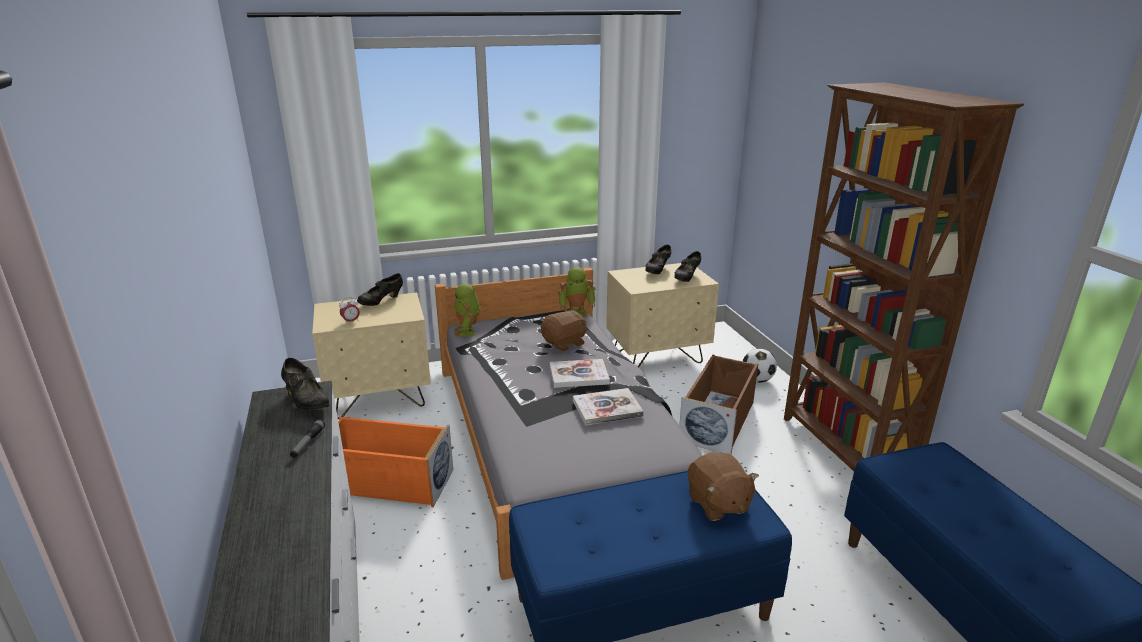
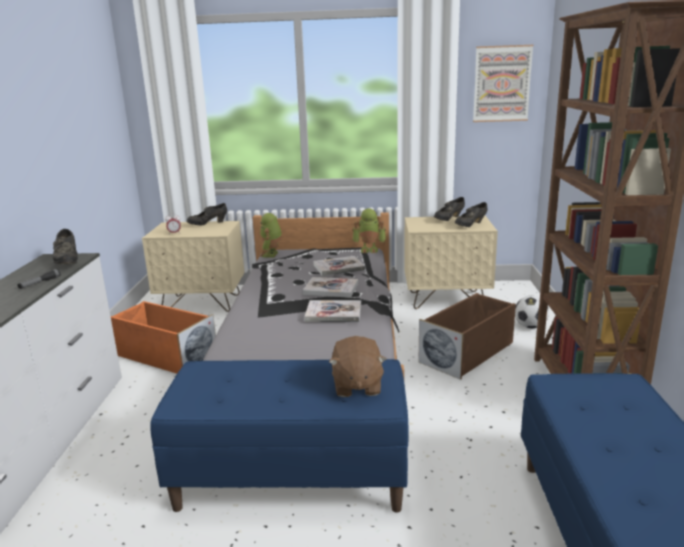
camera: 20 degrees right, 5 degrees down
(565, 343) = (338, 267): brown plush toy -> book
(702, 119) = (502, 84): none -> picture

